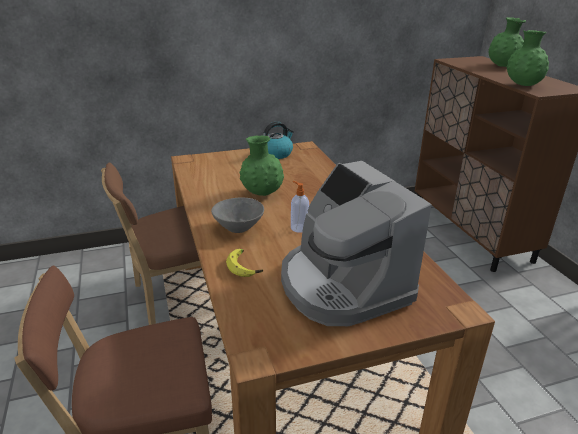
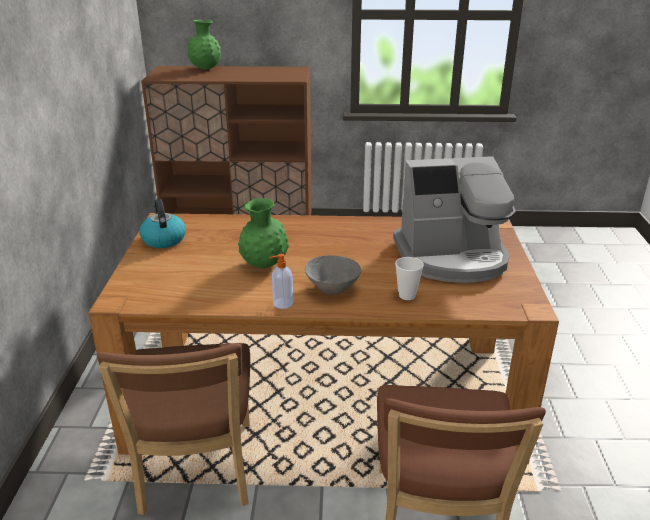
camera: 70 degrees left, 0 degrees up
(245, 266) = (407, 295): banana -> cup
(298, 228) = (351, 258): soap dispenser -> soap dispenser (282, 303)
(523, 85) = (271, 78): green vase -> none

